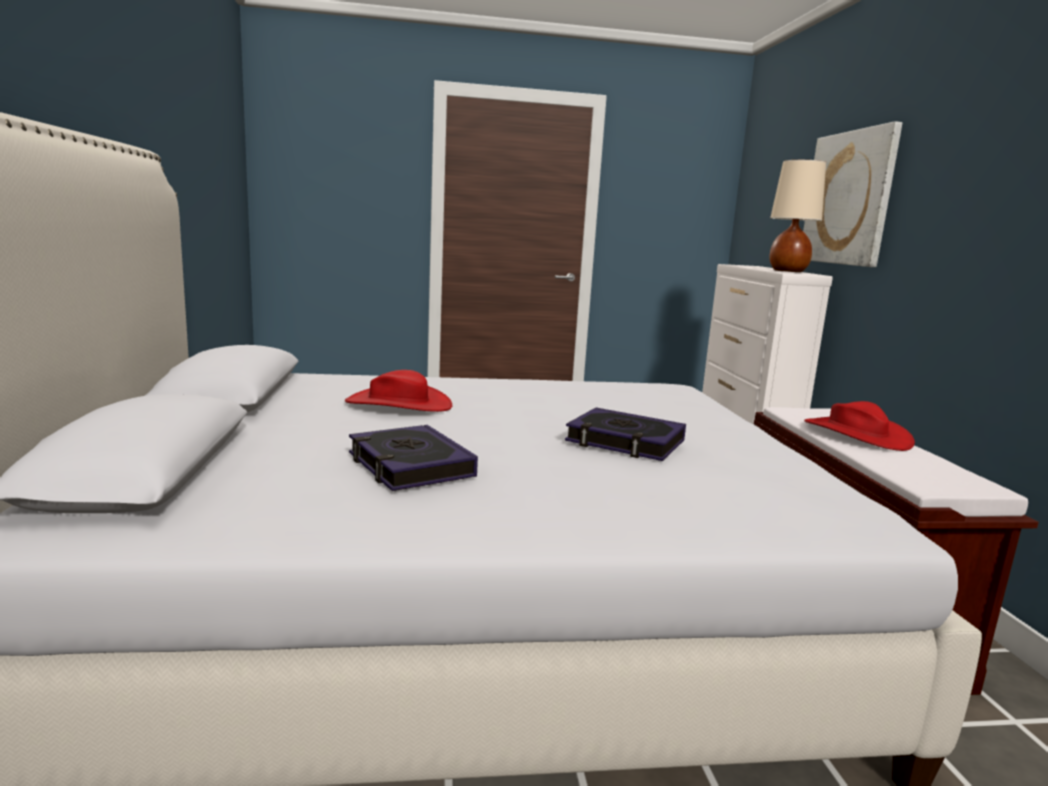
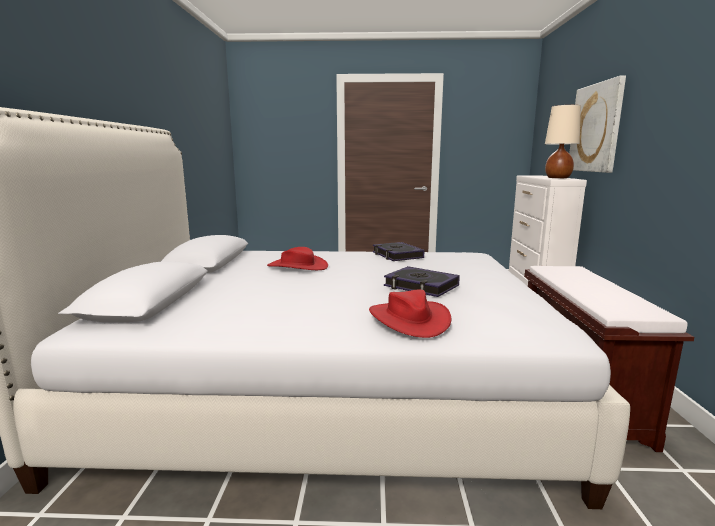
camera: 10 degrees right, 0 degrees up
(410, 466) = (287, 299): book -> book (397, 255)
(856, 434) = (584, 282): red hat -> red hat (408, 319)

